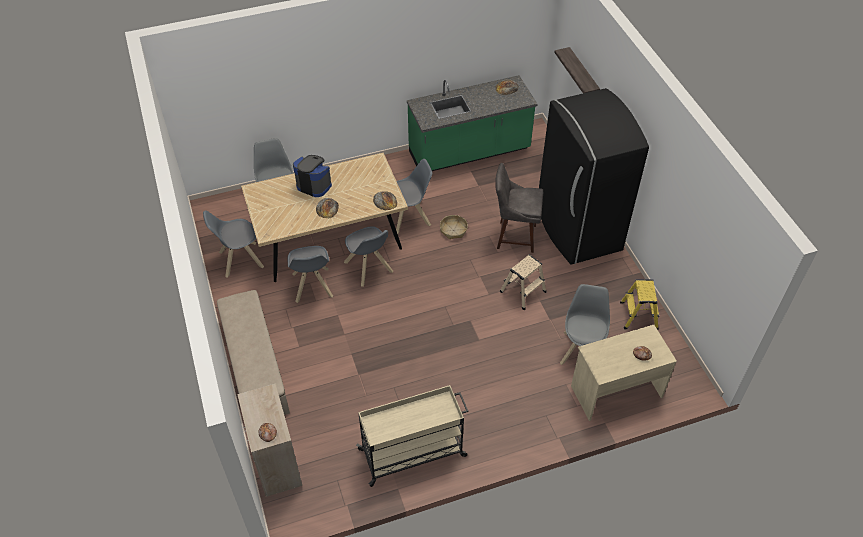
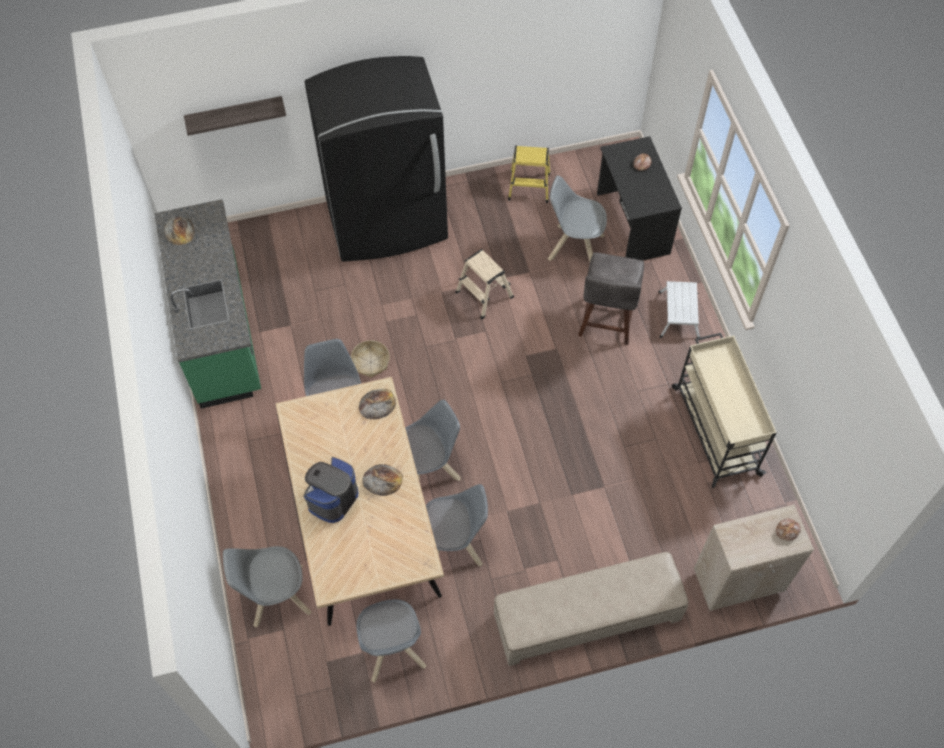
camera: 85 degrees left, 10 degrees up
(514, 236) = (391, 293): grey stool -> grey stool (606, 322)
(524, 427) = (679, 315): none -> white step ladder
(615, 391) = (631, 224): beige desk -> black desk

